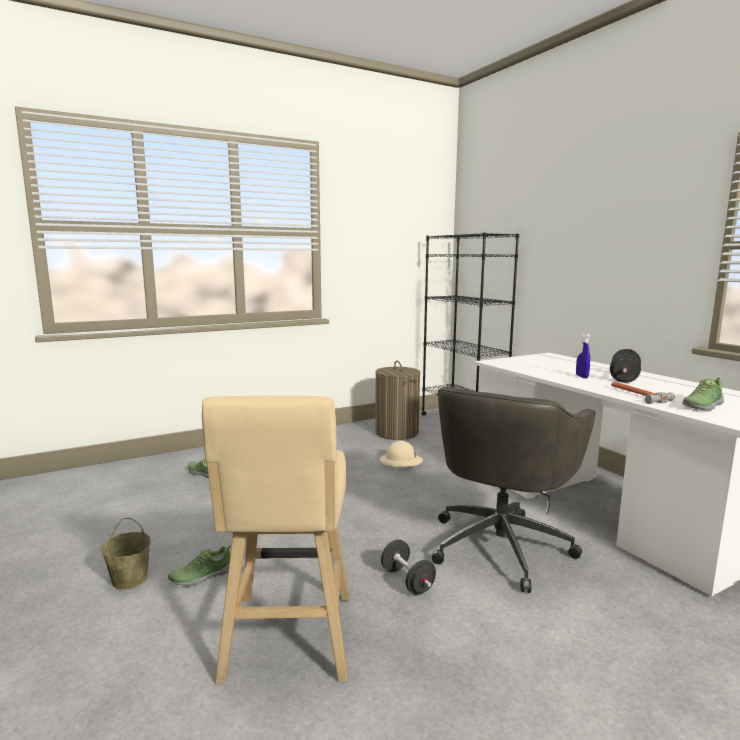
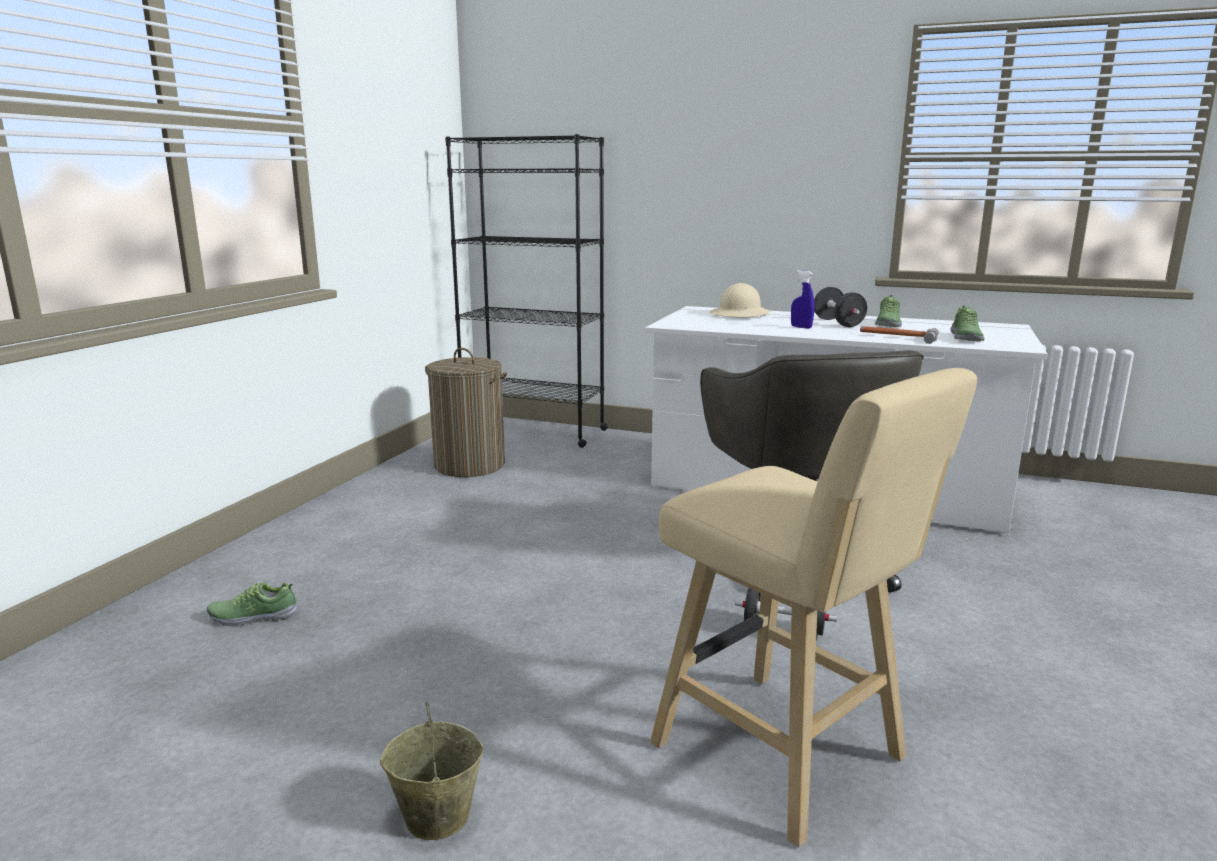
camera: 40 degrees left, 5 degrees up
(201, 576) = (541, 751): shoe -> shoe (887, 324)
(401, 461) = (540, 501): beige hard hat -> beige hard hat (740, 314)

